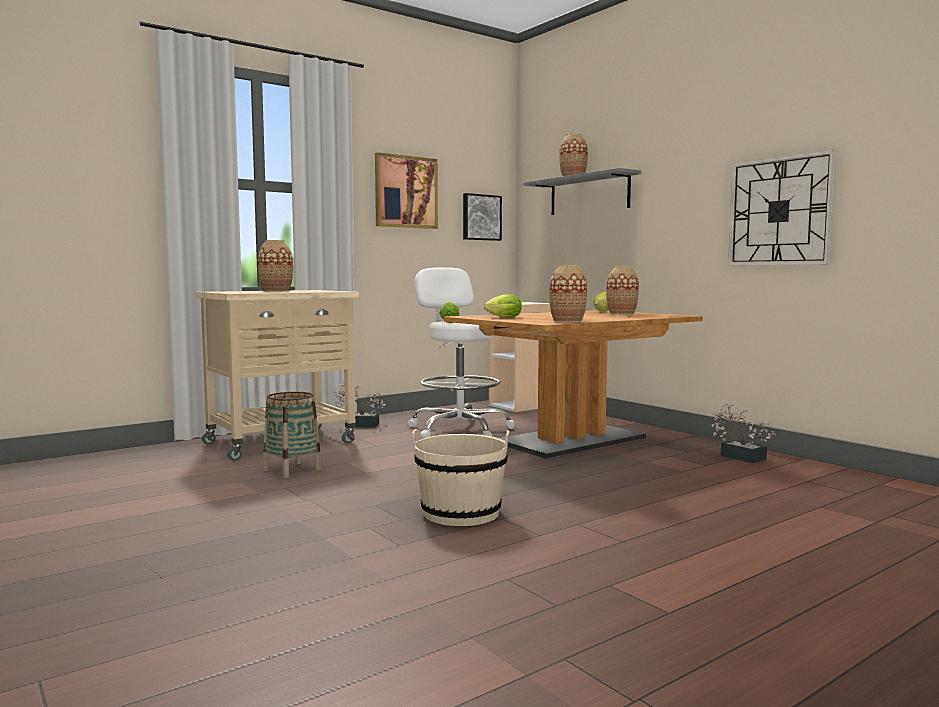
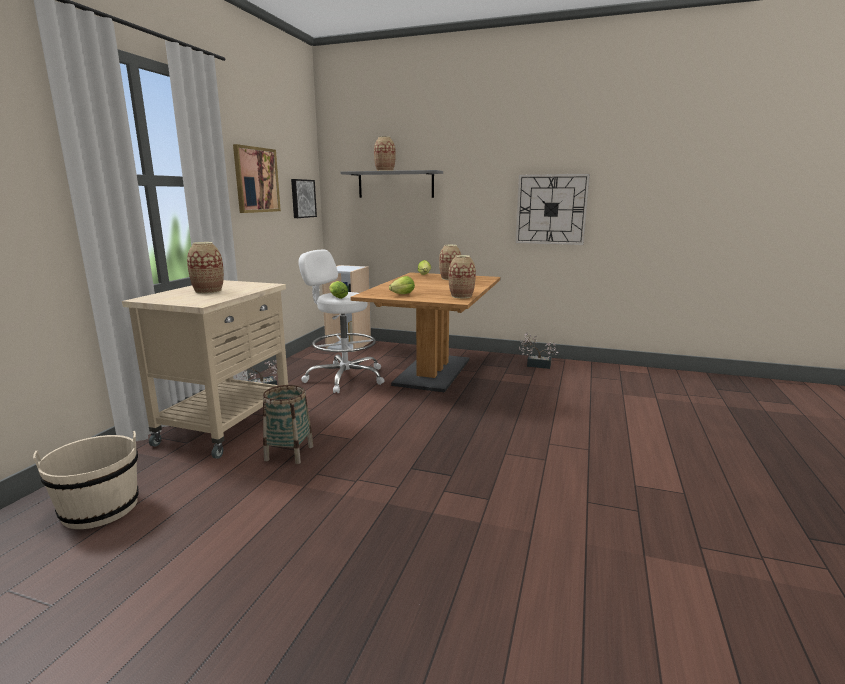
camera: 35 degrees left, 10 degrees up
(461, 513) = (476, 457): beige bucket -> beige bucket (100, 509)

